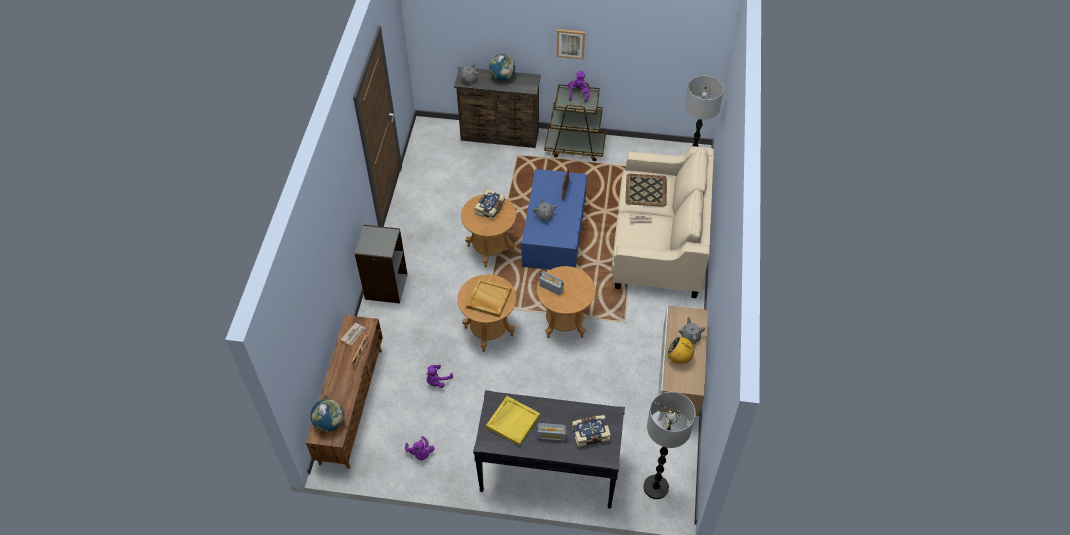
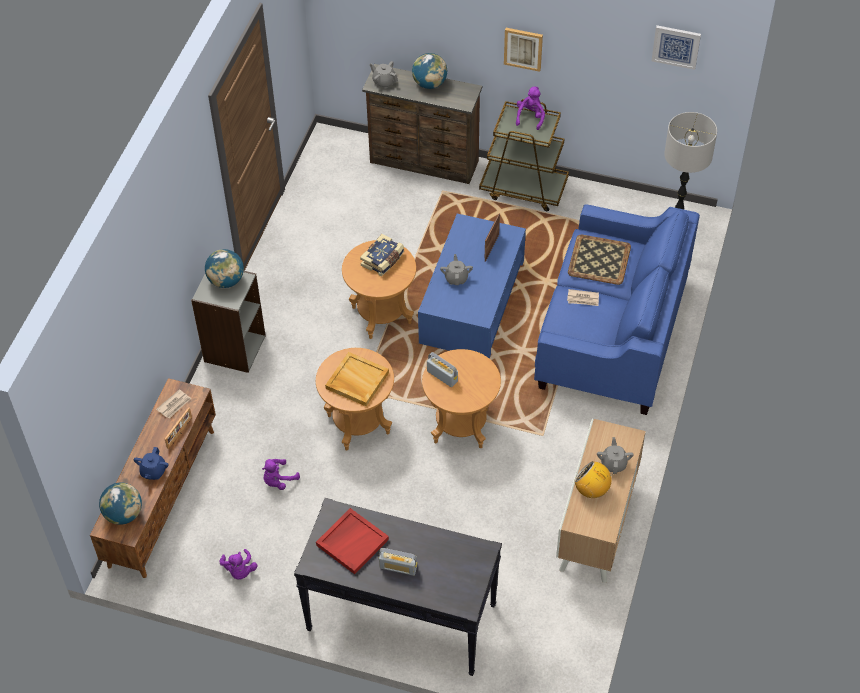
camera: 10 degrees right, 0 degrees up
(346, 387) = (153, 471): none -> blue teapot
(378, 236) = (226, 281): none -> globe
(513, 421) = (352, 541): yellow tray -> red tray
(590, 433) = (449, 570): book -> none
(655, 487) = (538, 657): floor lamp -> none
(659, 243) = (612, 334): beige sofa -> blue sofa
(684, 29) = (676, 46): none -> picture

